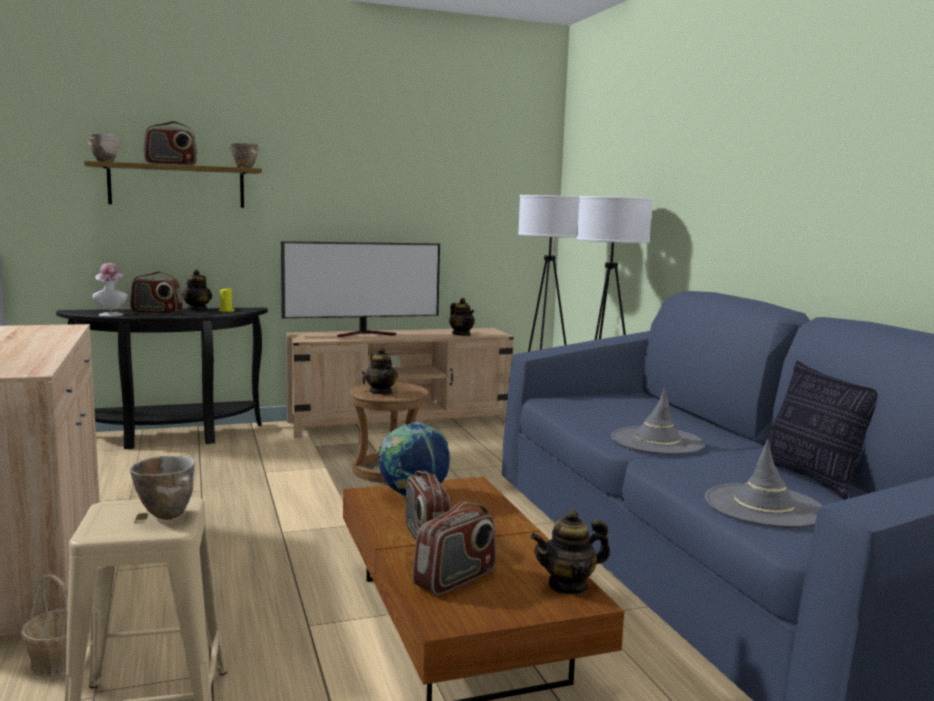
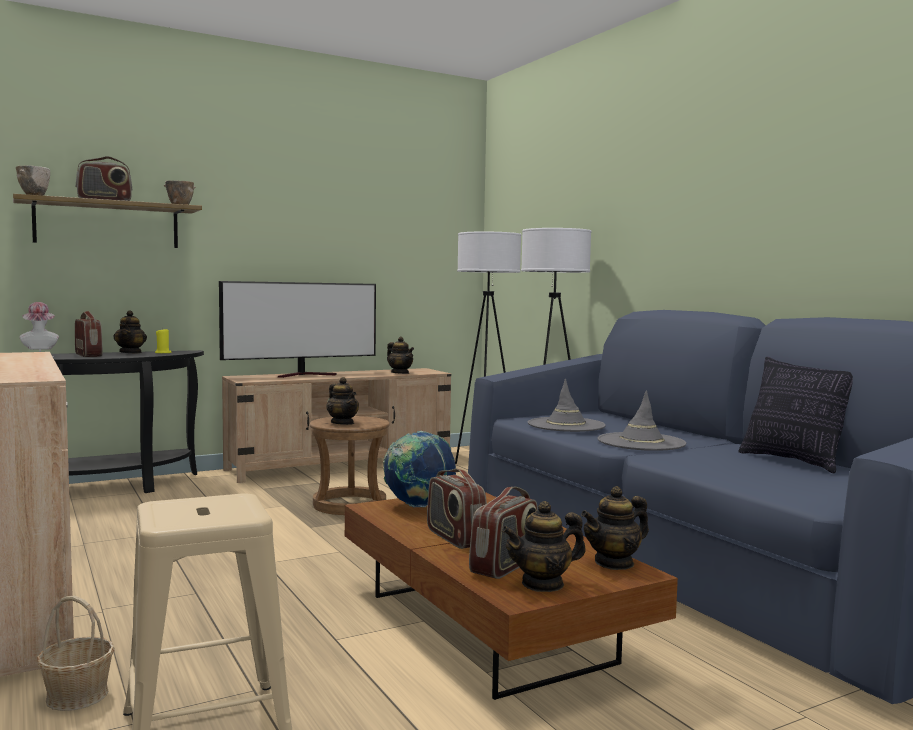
camera: 10 degrees left, 5 degrees down
(156, 313) = (89, 355): radio -> radio turned 120 degrees counterclockwise
(165, 514) = (227, 506): bowl -> none
(480, 606) = (543, 584): none -> teapot
(764, 506) = (772, 480): grey hat -> grey hat (566, 425)

